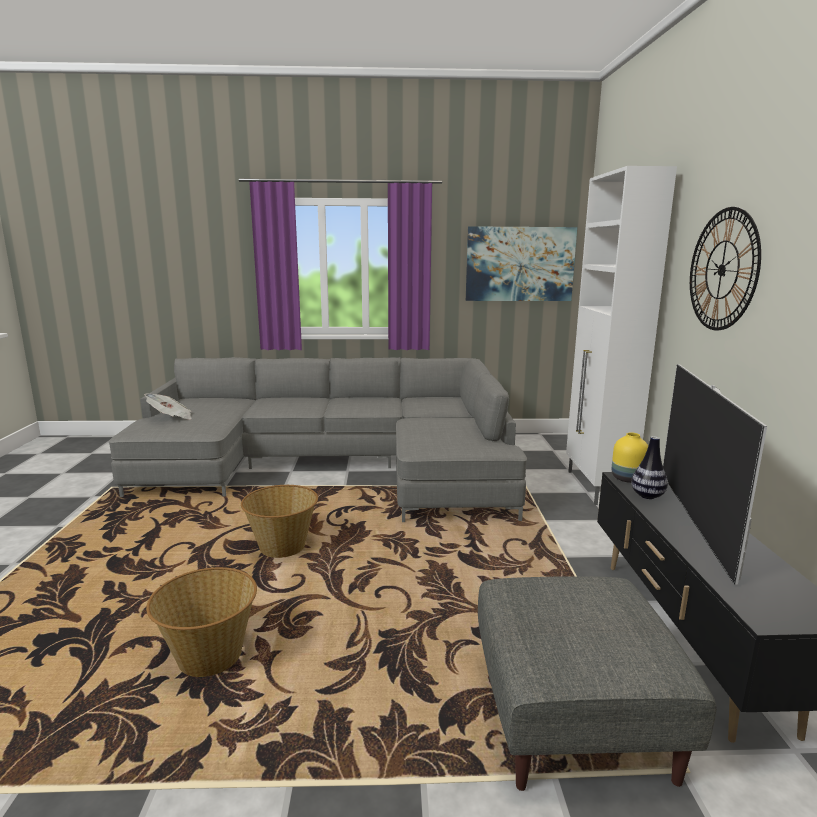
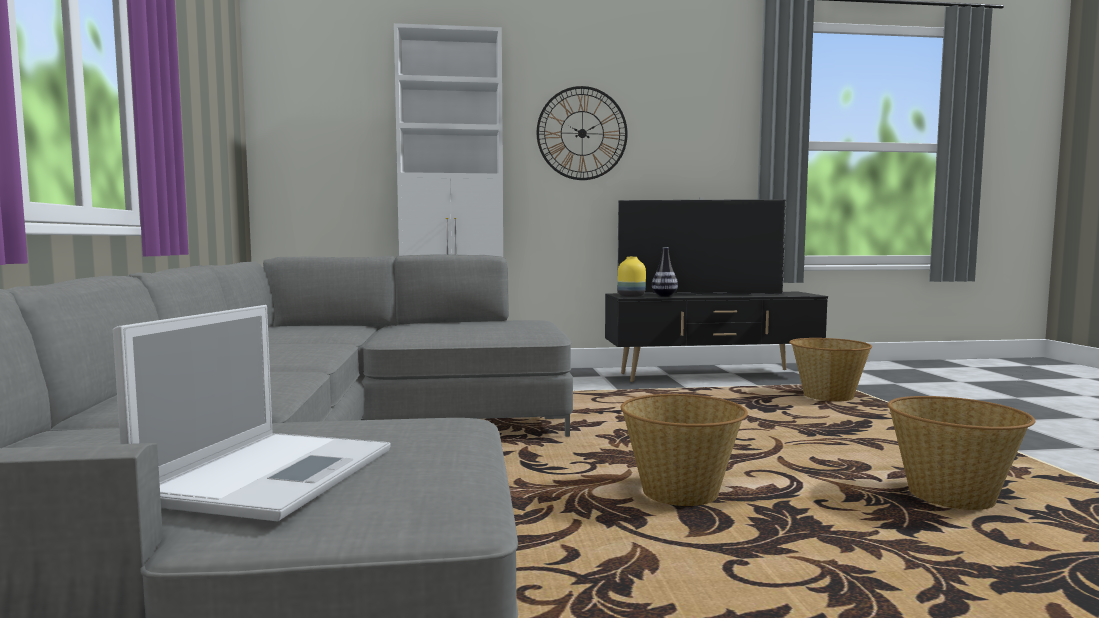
camera: 95 degrees left, 10 degrees down
(171, 418) = (273, 473): newspaper -> laptop
(519, 264) = (214, 117): picture -> none
(573, 716) = (827, 397): grey ottoman -> basket

